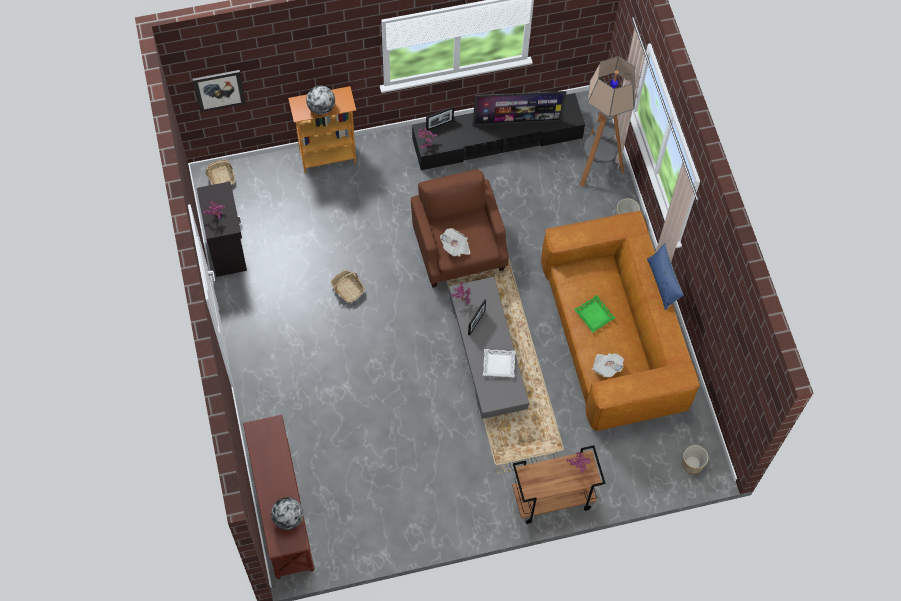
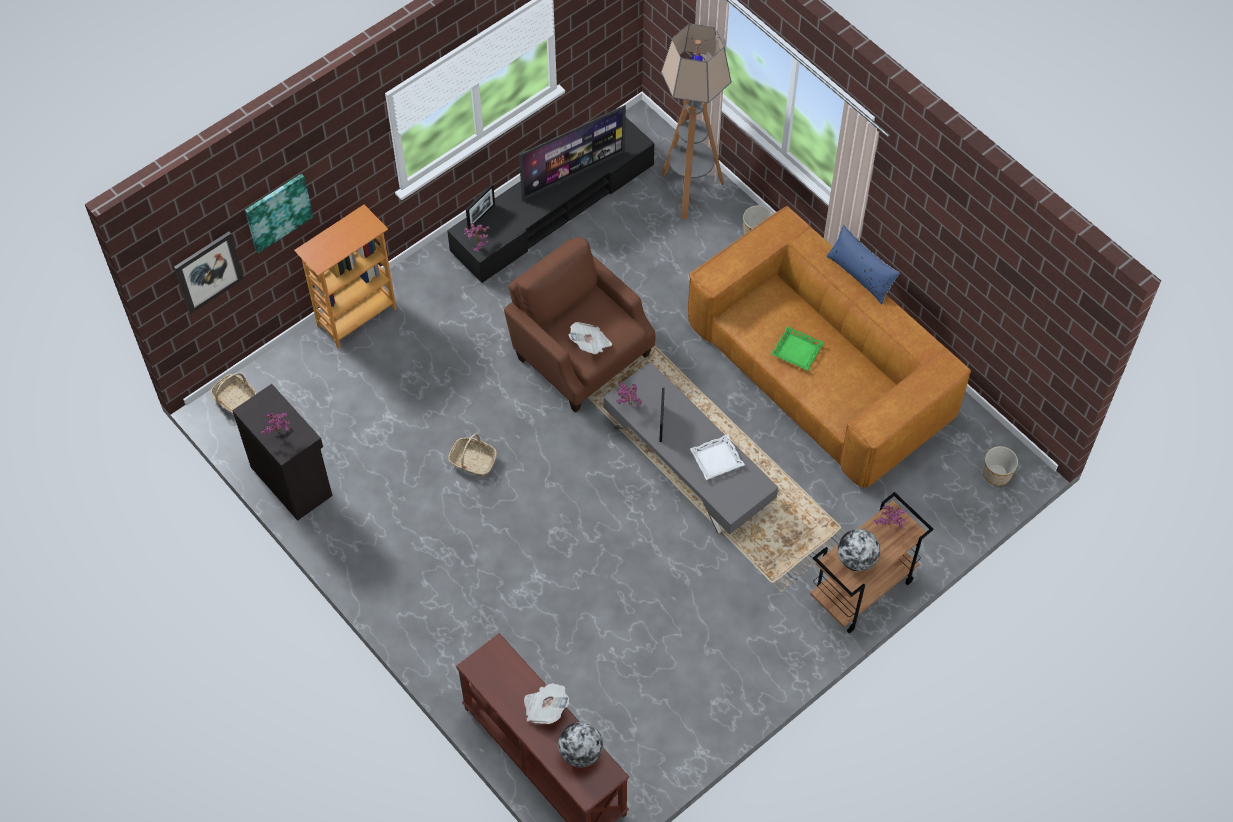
camera: 25 degrees left, 5 degrees down
(280, 69) = (278, 212): none -> picture
(321, 108) = (343, 244): globe -> globe (856, 559)
(606, 367) = (846, 403): newspaper -> newspaper (545, 708)

